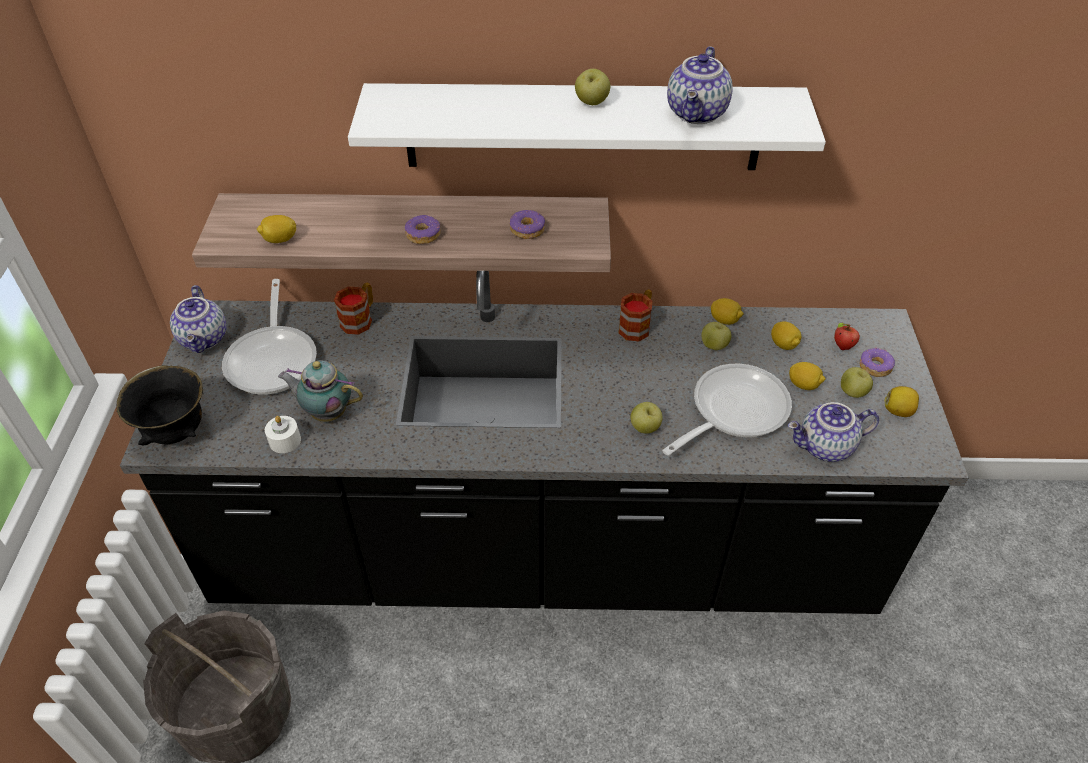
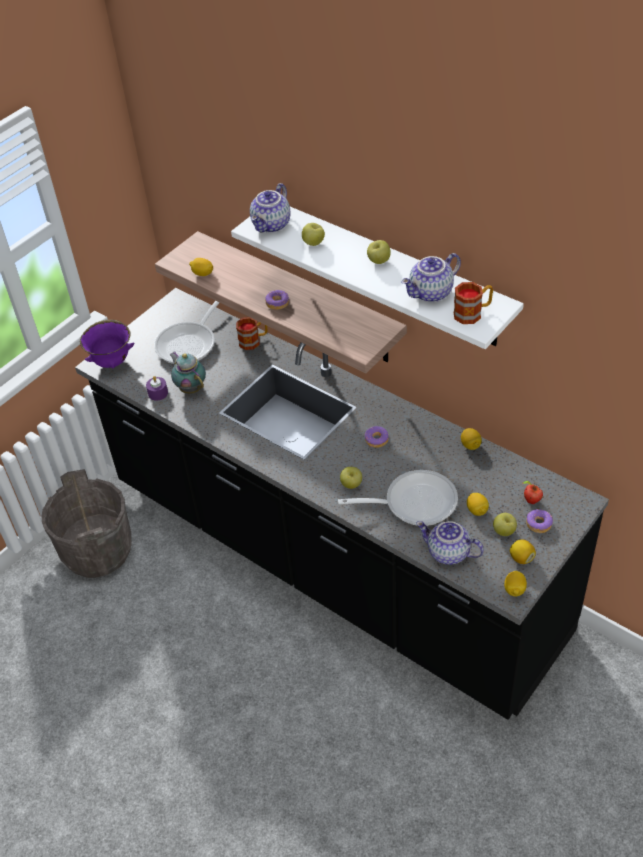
camera: 40 degrees right, 0 degrees up
(177, 432) = (112, 362): black bowl -> purple bowl
(205, 339) = (165, 315): teapot -> teapot (272, 225)
(285, 441) = (158, 393): white candle -> purple candle
(527, 230) = (337, 325): donut -> donut (377, 440)
(637, 326) = (410, 421): mug -> mug (473, 313)
(714, 346) = (445, 458): apple -> apple (313, 243)
(783, 344) = (492, 479): lemon -> lemon (514, 590)

